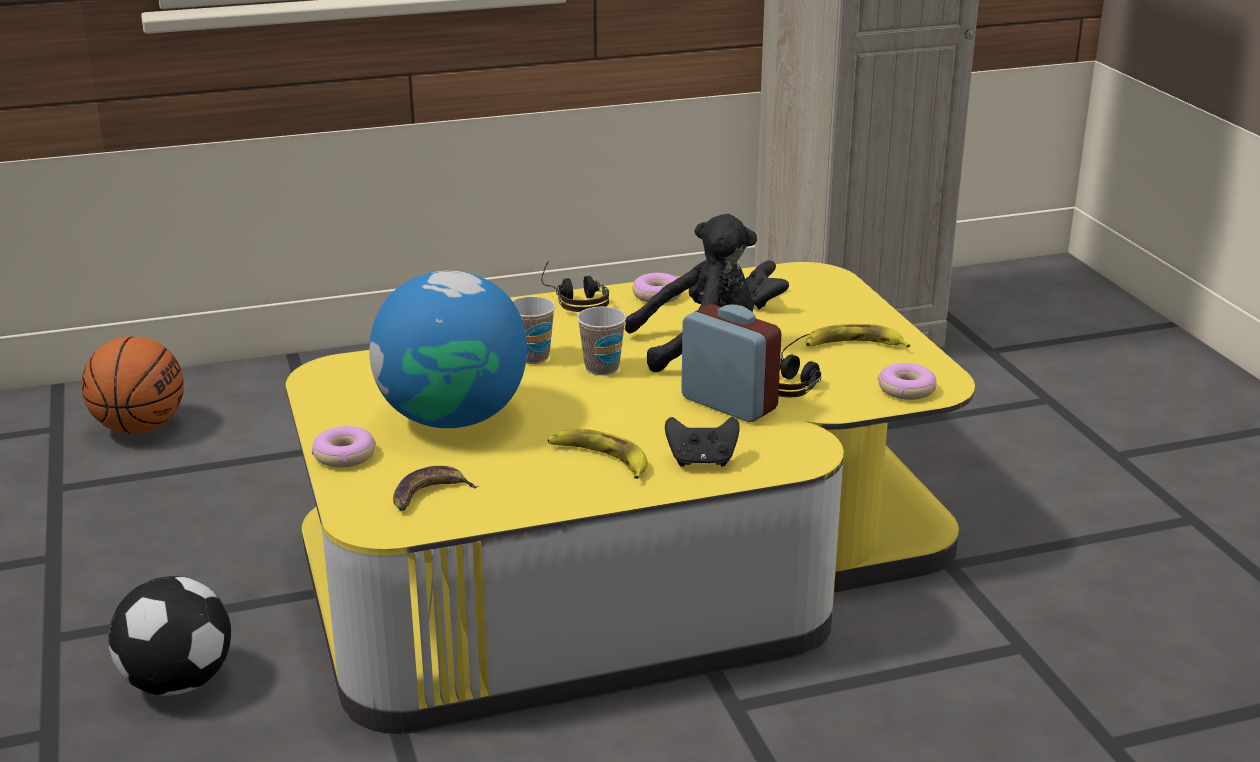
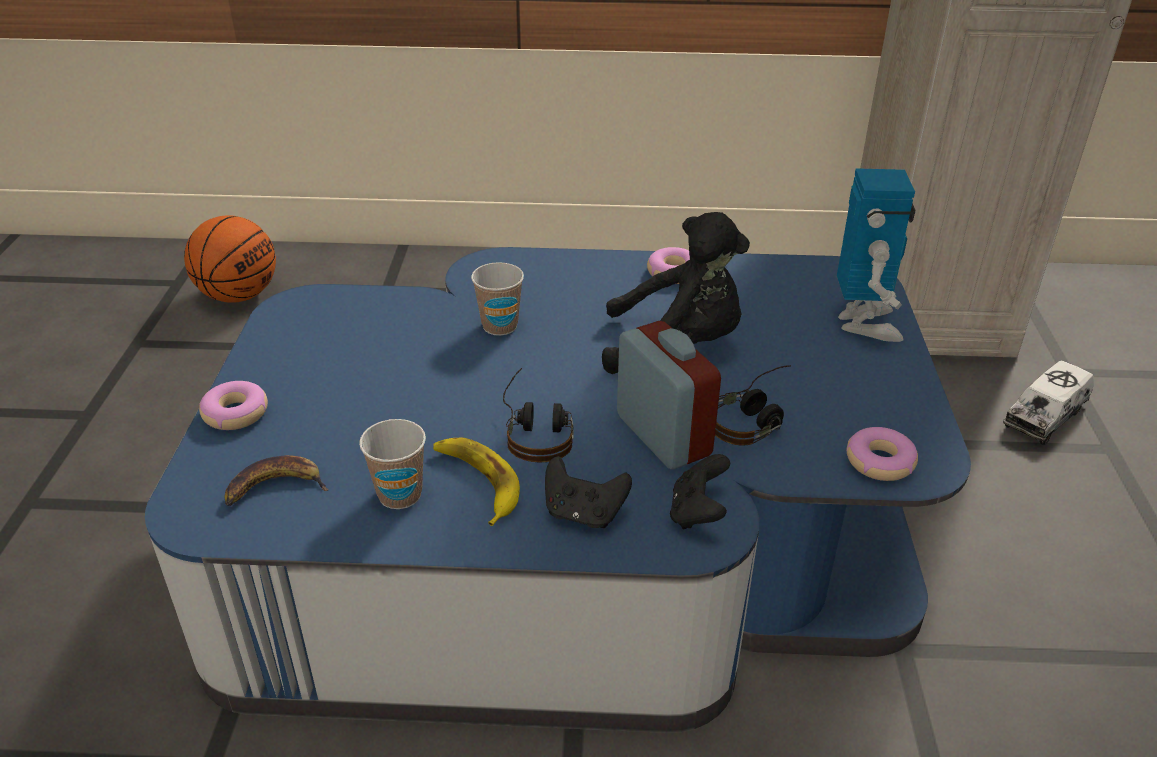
camera: 20 degrees right, 10 degrees up
(176, 683) = (86, 584): football -> none
(453, 417) = (371, 388): globe -> none
(575, 299) = (588, 262): headphones -> headphones (537, 429)
(602, 368) = (559, 355): cup -> cup (400, 495)
(628, 543) = (575, 528): yellow coffee table -> blue coffee table
(762, 302) = (779, 302): black game controller -> black game controller (697, 513)
(841, 305) = (864, 323): none -> toy robot
(853, 346) = (849, 383): banana -> none
(986, 386) = (1044, 416): none -> toy truck

